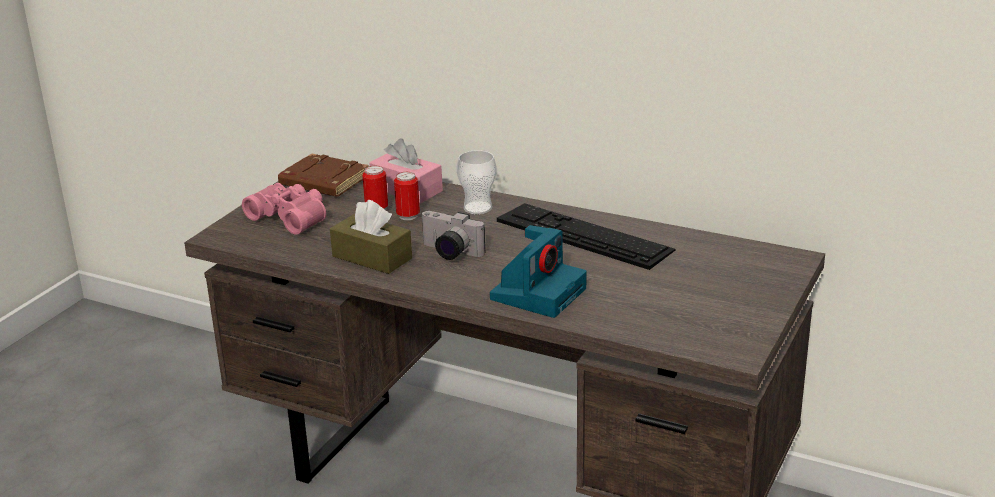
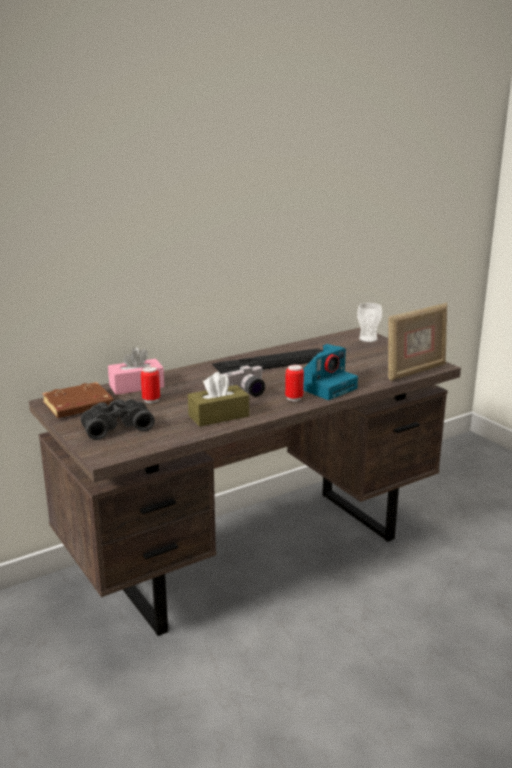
camera: 60 degrees left, 5 degrees down
(291, 217) = (116, 426): pink binoculars -> black binoculars
(408, 216) = (176, 394): can -> can (294, 398)
(478, 208) = (197, 375): cup -> cup (368, 339)
(538, 293) = (325, 387): camera -> camera turned 75 degrees clockwise
(684, 341) = (415, 371): none -> picture frame

